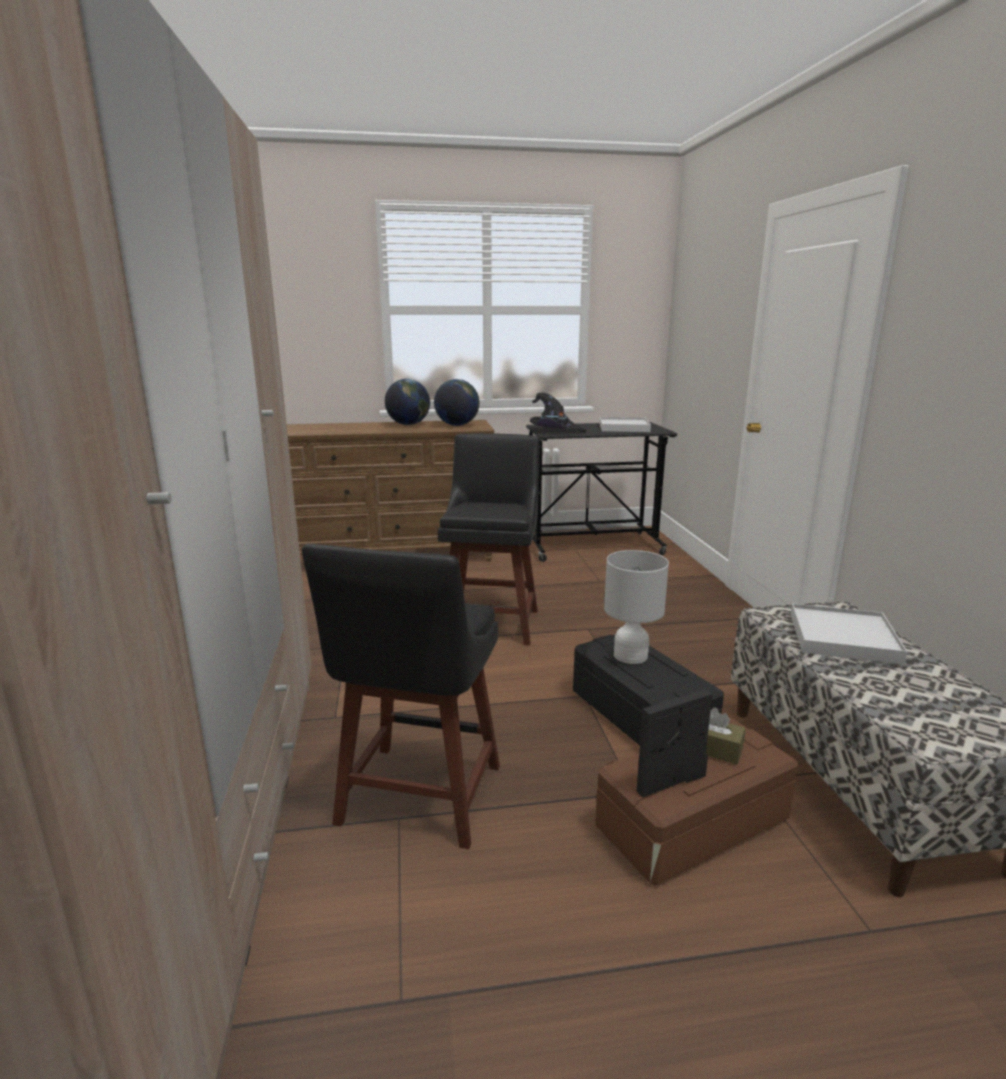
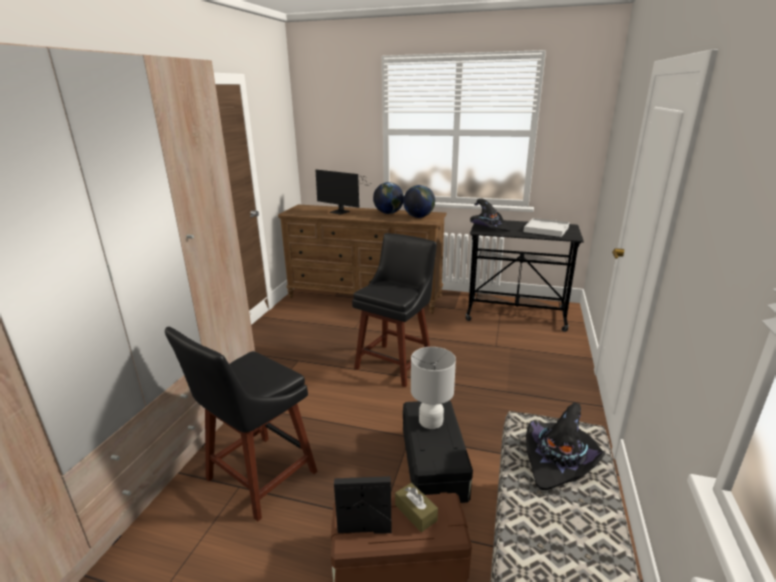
camera: 25 degrees right, 5 degrees up
(336, 428) = (341, 212): none -> monitor
(843, 638) = (559, 461): white tray -> black hat

